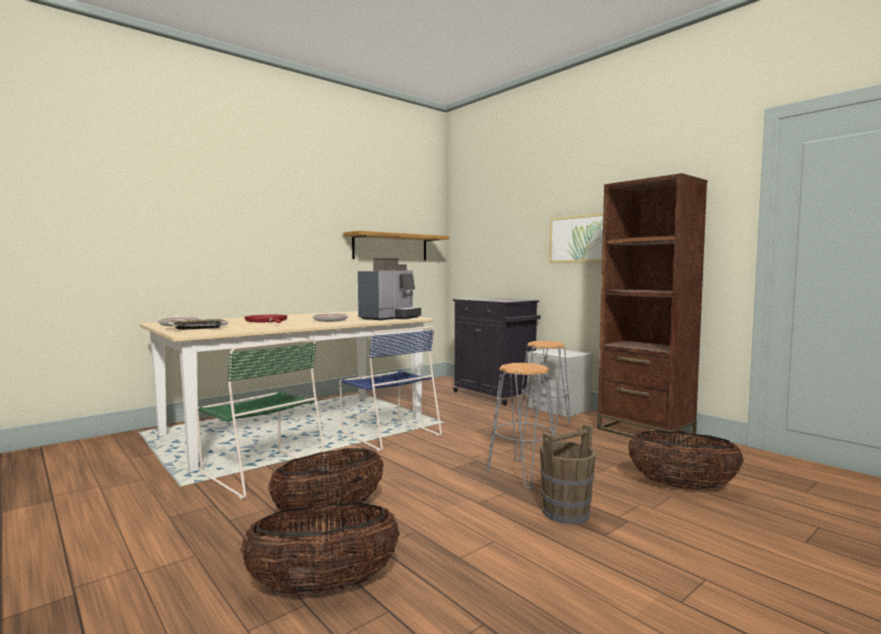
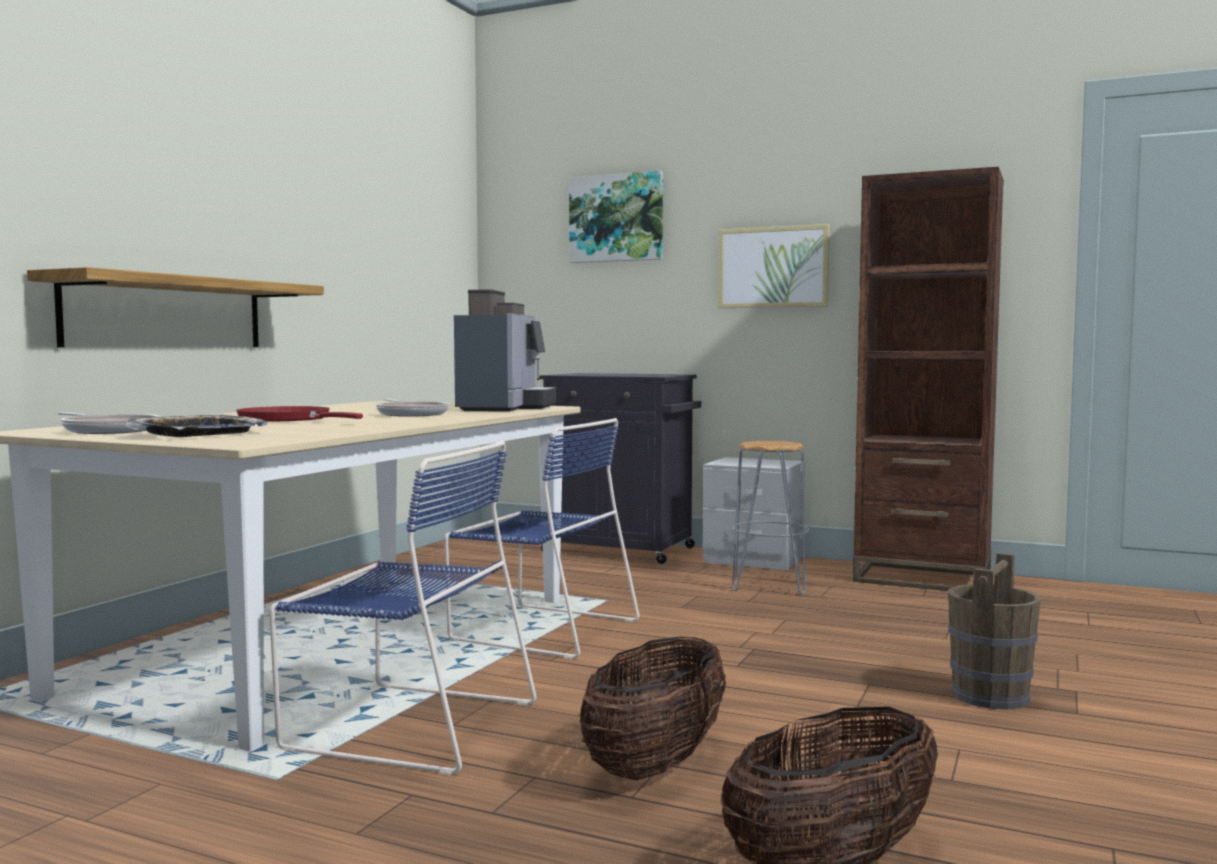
camera: 25 degrees left, 0 degrees up
(262, 471) = (405, 724): green chair -> blue chair
(390, 247) = (400, 274): shelf -> shelf (166, 313)
(504, 213) = (616, 218): none -> picture
(523, 474) = (852, 656): grey stool -> none
(682, 486) = (1070, 639): basket -> none

